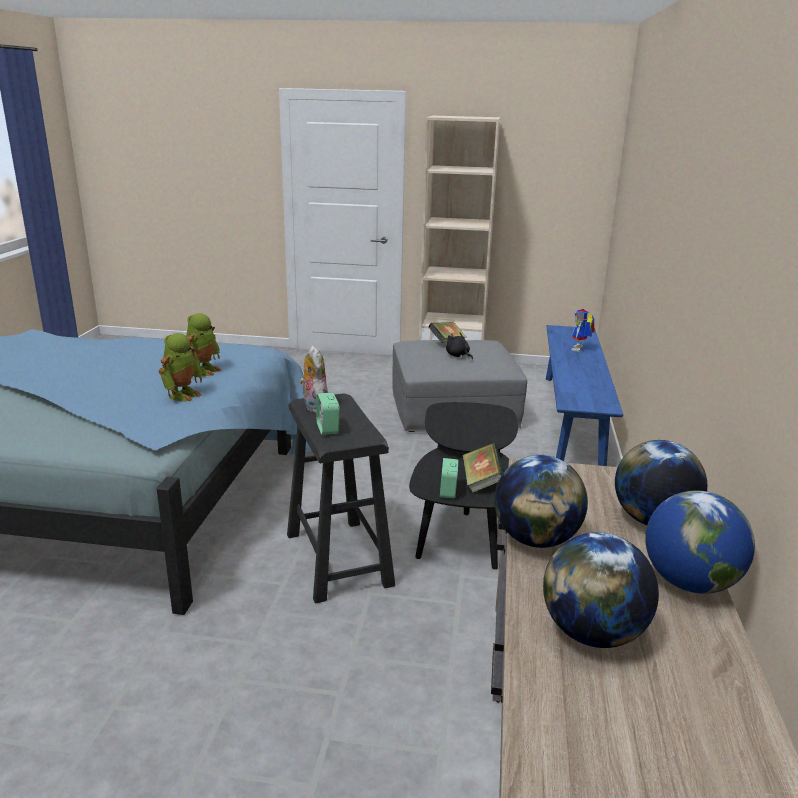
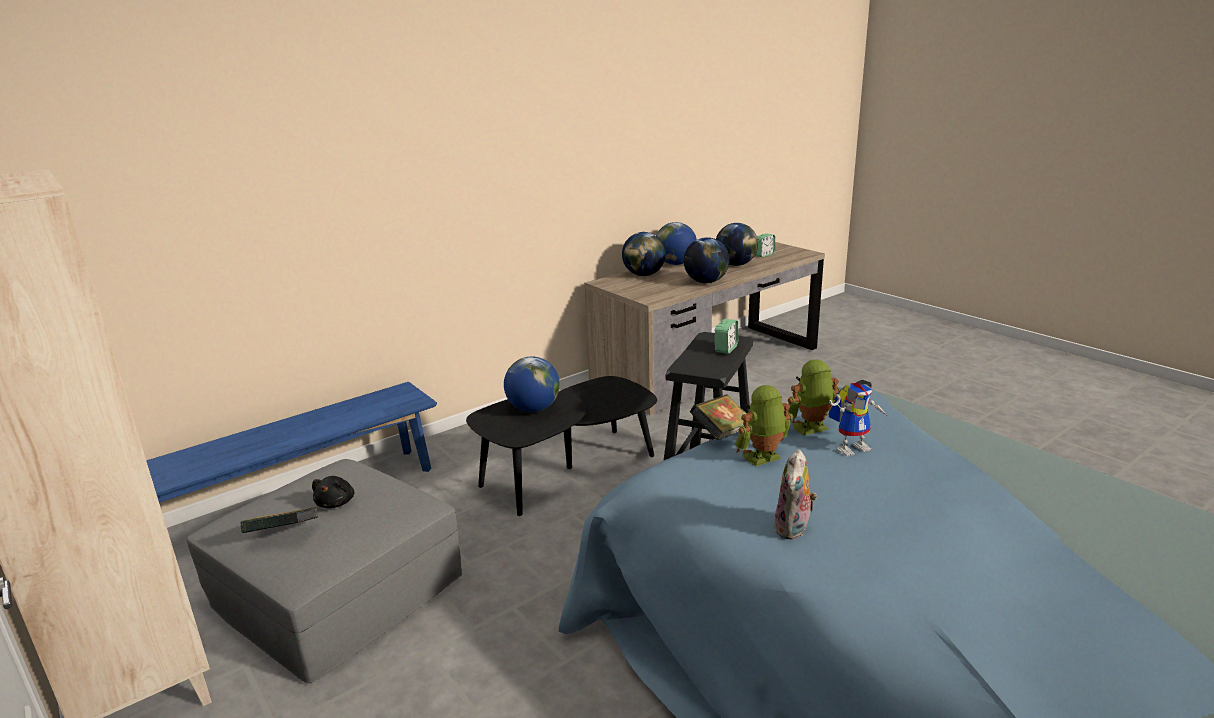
camera: 135 degrees left, 0 degrees up
(314, 407) = (712, 367): plush toy -> plush toy (794, 529)
(448, 491) = (633, 393): alarm clock -> alarm clock (764, 255)
(478, 428) = (533, 409): none -> globe
(481, 482) = (600, 390): book -> book (721, 433)
(579, 350) = (215, 453): toy robot -> toy robot (852, 447)

